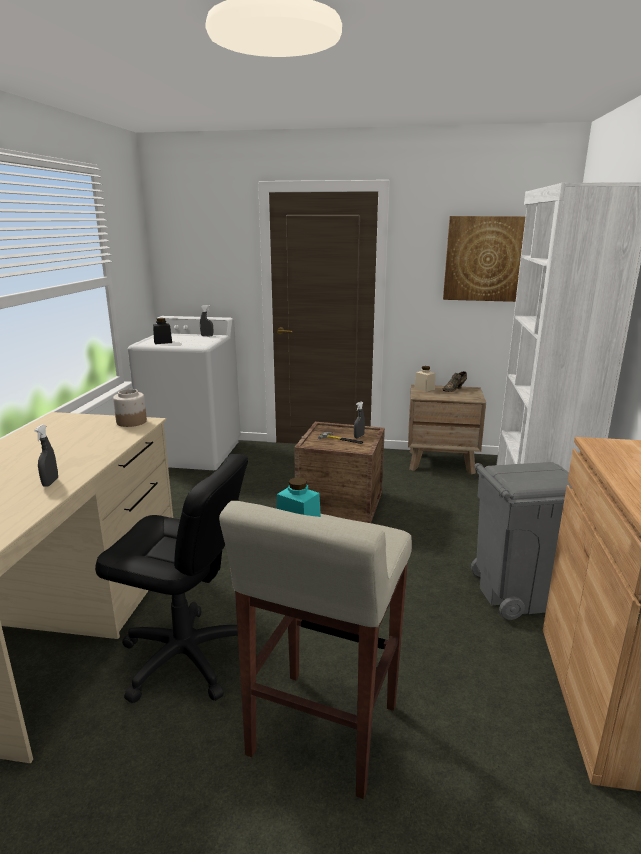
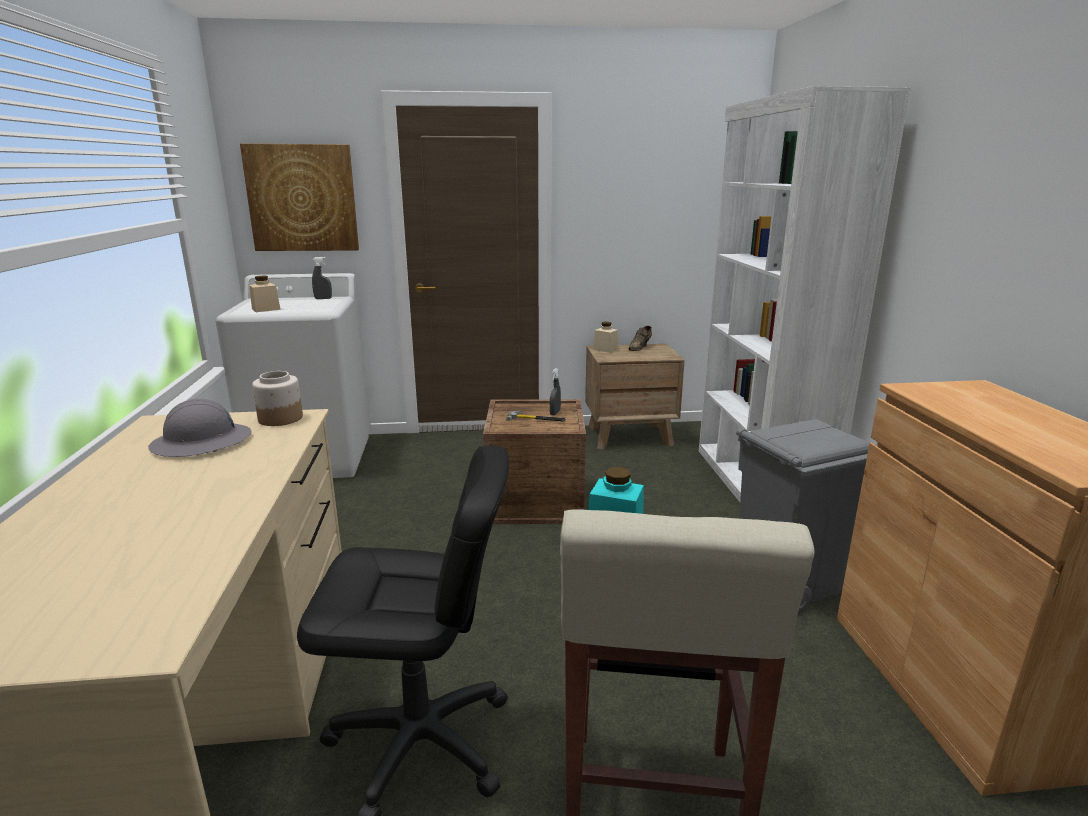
camera: 15 degrees left, 0 degrees up
(50, 482) = (209, 520): grey spray bottle -> none
(75, 433) = (202, 442): none -> grey hard hat
(163, 342) = (266, 309): black jar -> beige jar
(487, 259) = (669, 190): picture -> picture (302, 198)

